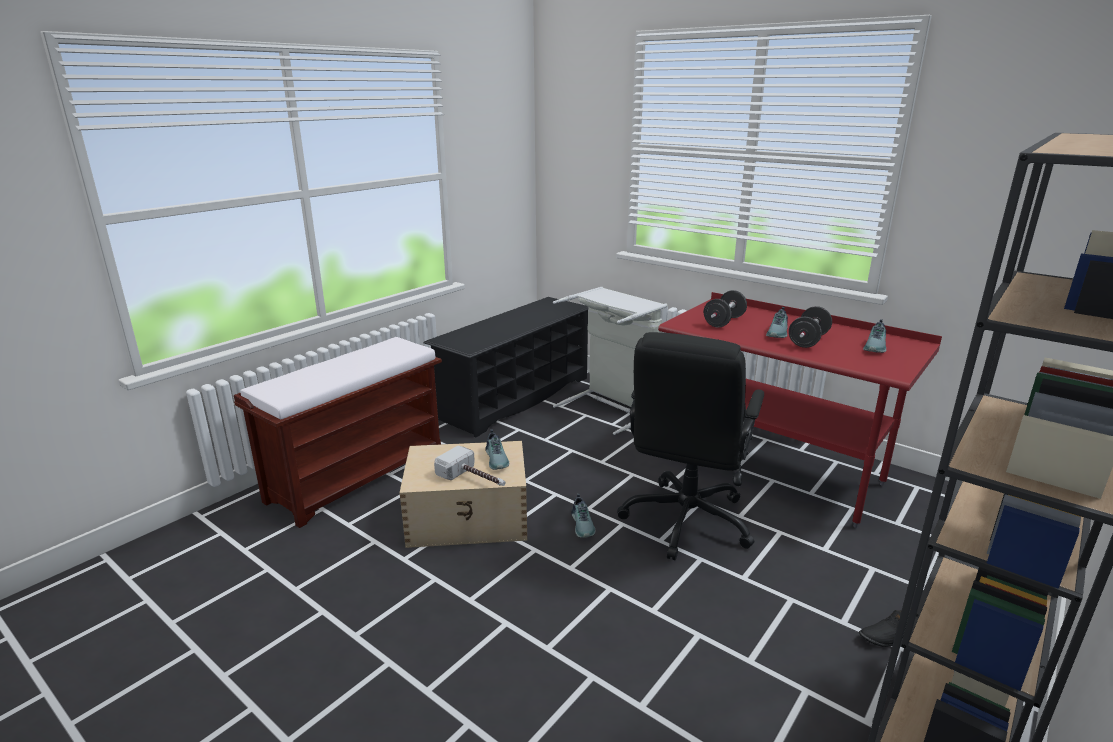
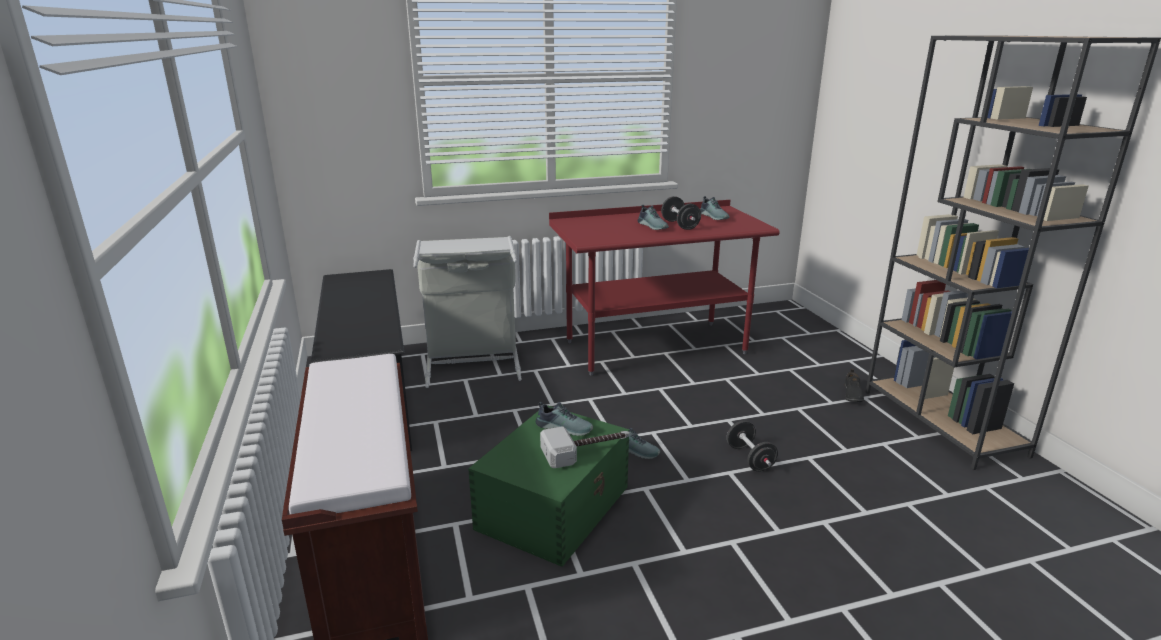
camera: 55 degrees left, 0 degrees up
(469, 517) = (555, 506): beige storage box -> green storage box
(685, 524) = (682, 407): black office chair -> none
(724, 322) = (606, 230): black dumbbell -> black dumbbell (750, 458)

